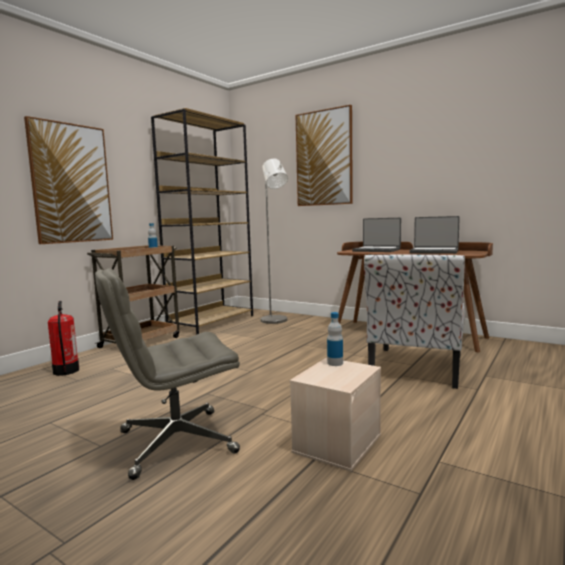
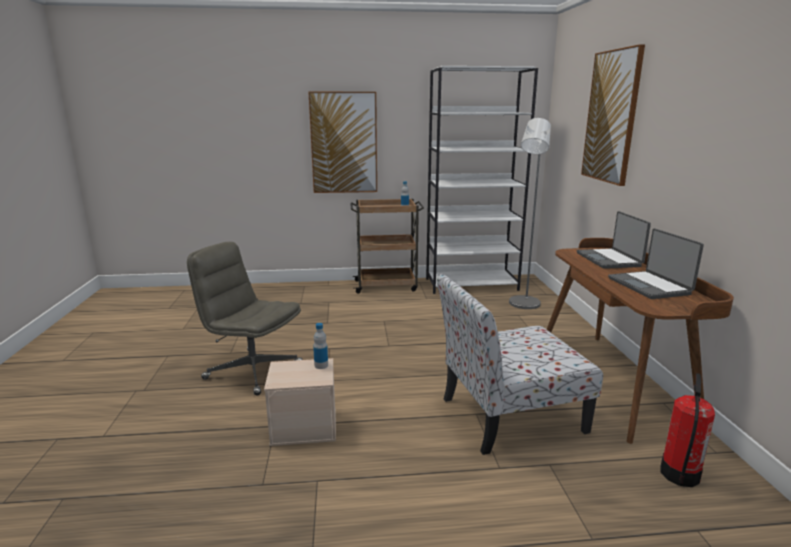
camera: 50 degrees right, 10 degrees up
(66, 371) = (308, 293): fire extinguisher -> fire extinguisher (679, 474)
(212, 322) = (471, 284): brown bookcase -> white bookcase

